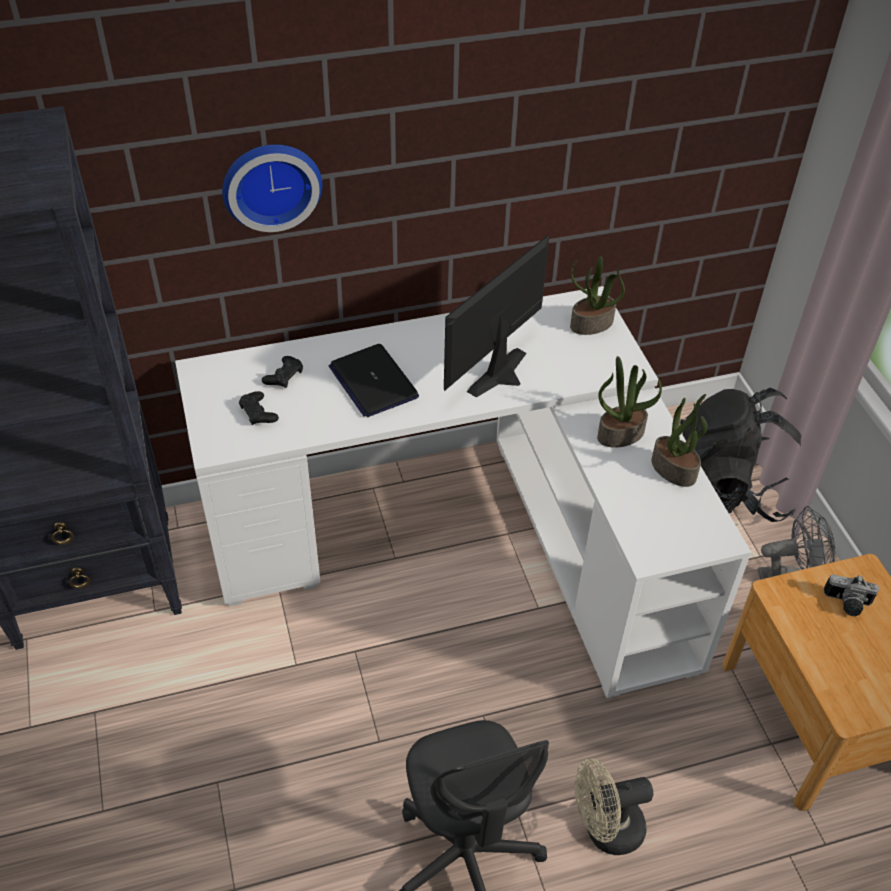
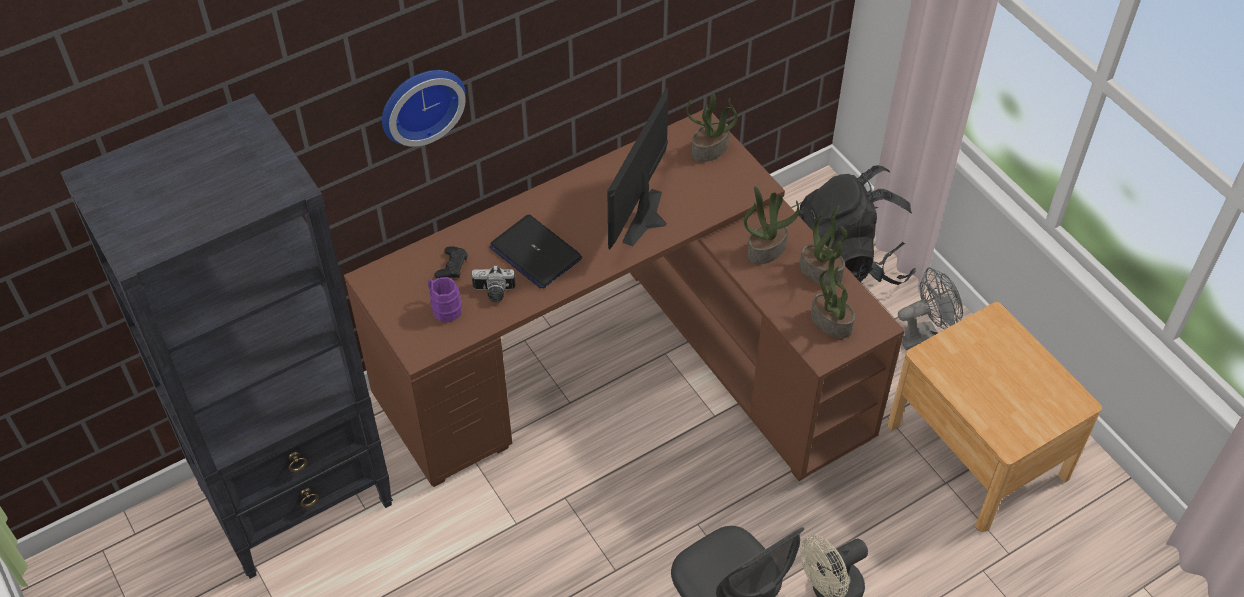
camera: 15 degrees left, 5 degrees up
(258, 413) = (444, 308): black game controller -> purple mug
(468, 538) = (630, 366): white desk -> brown desk
(667, 524) = (830, 322): none -> potted plant
(847, 604) = (986, 351): camera -> camera (493, 292)

